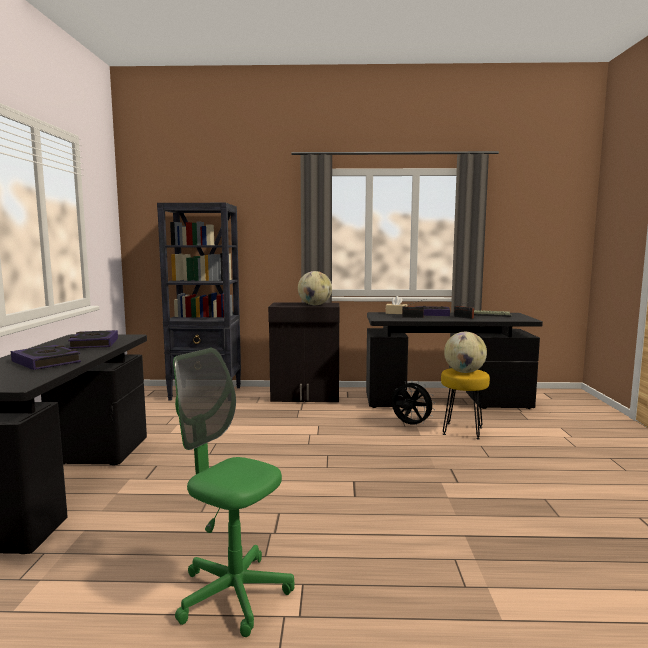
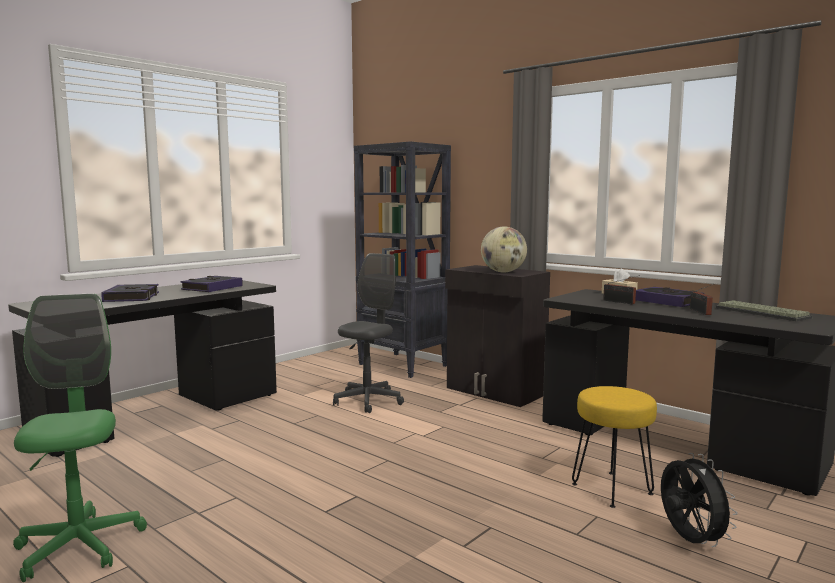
camera: 40 degrees right, 0 degrees up
(233, 423) = (368, 401): none -> grey office chair
(410, 425) = (552, 459): black fan -> black fan (689, 541)
(464, 372) = (613, 395): globe -> none

